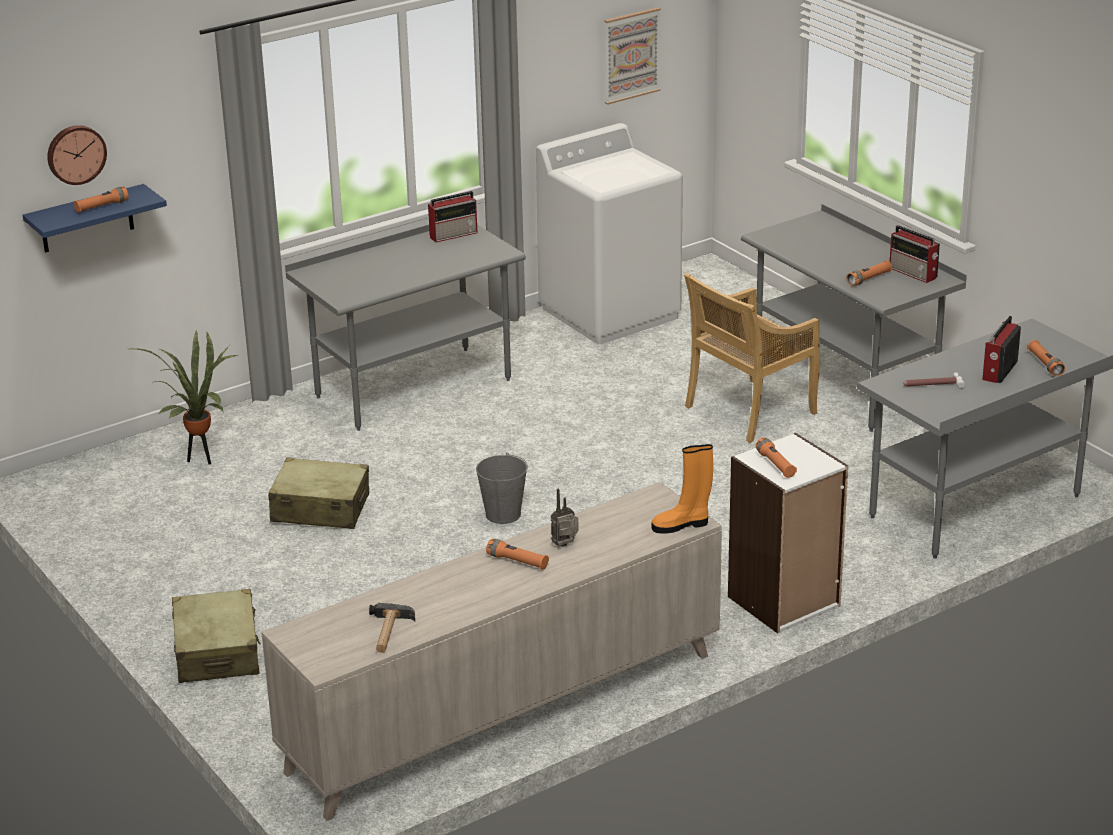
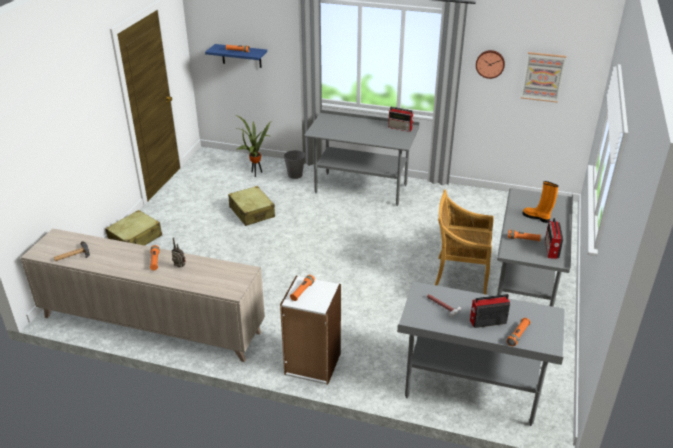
camera: 50 degrees right, 5 degrees up
(75, 154) = (238, 25): wall clock -> wall clock (490, 63)
(503, 514) = (295, 253): grey bucket -> grey bucket (295, 175)
(610, 313) = (485, 202): white washing machine -> none
(682, 525) = (227, 290): orange boot -> orange boot (536, 217)

